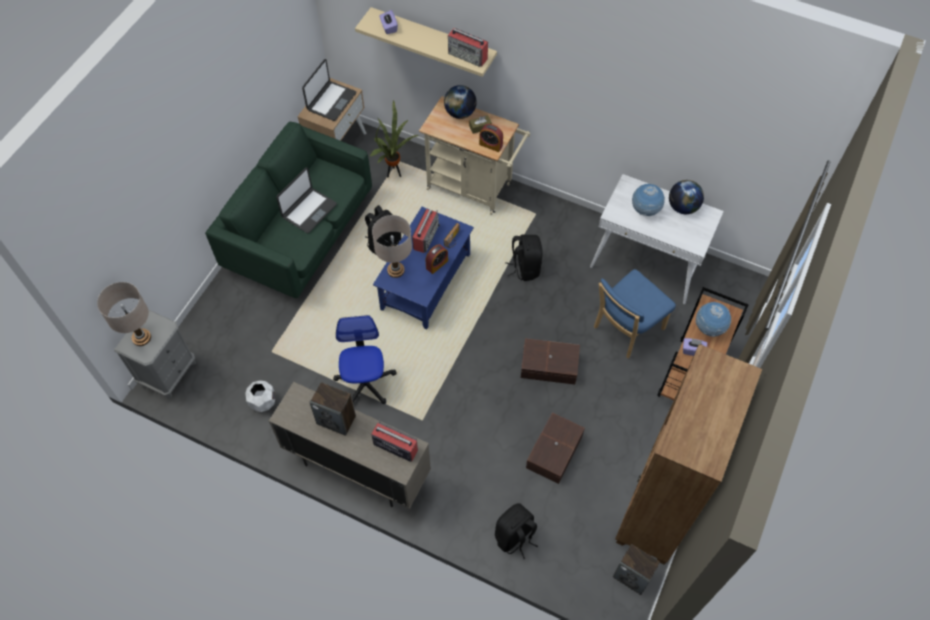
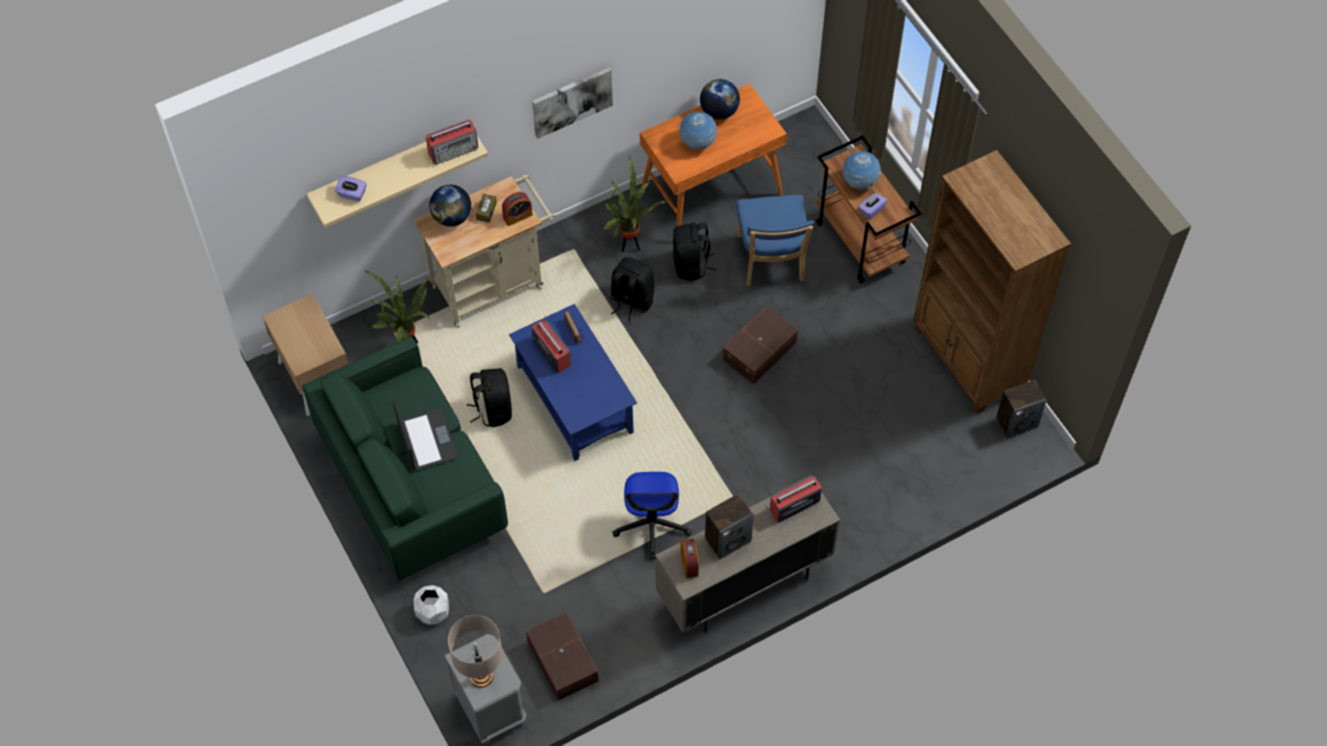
camera: 55 degrees left, 0 degrees up
(263, 401) = (599, 633): white planter -> white planter (432, 611)
(331, 101) = (303, 332): laptop -> none
(365, 383) = (652, 525): office chair -> office chair turned 120 degrees counterclockwise
(395, 270) = (570, 404): beige table lamp -> none
(437, 264) = (594, 363): alarm clock -> alarm clock (689, 563)
(515, 537) = (914, 492): black backpack -> black backpack (691, 265)
(553, 452) = (852, 406): brown storage box -> brown storage box (562, 662)
(565, 242) = (630, 245): none -> potted plant
(580, 102) = (571, 101): none -> picture
(648, 262) = (711, 192): white desk -> orange desk

